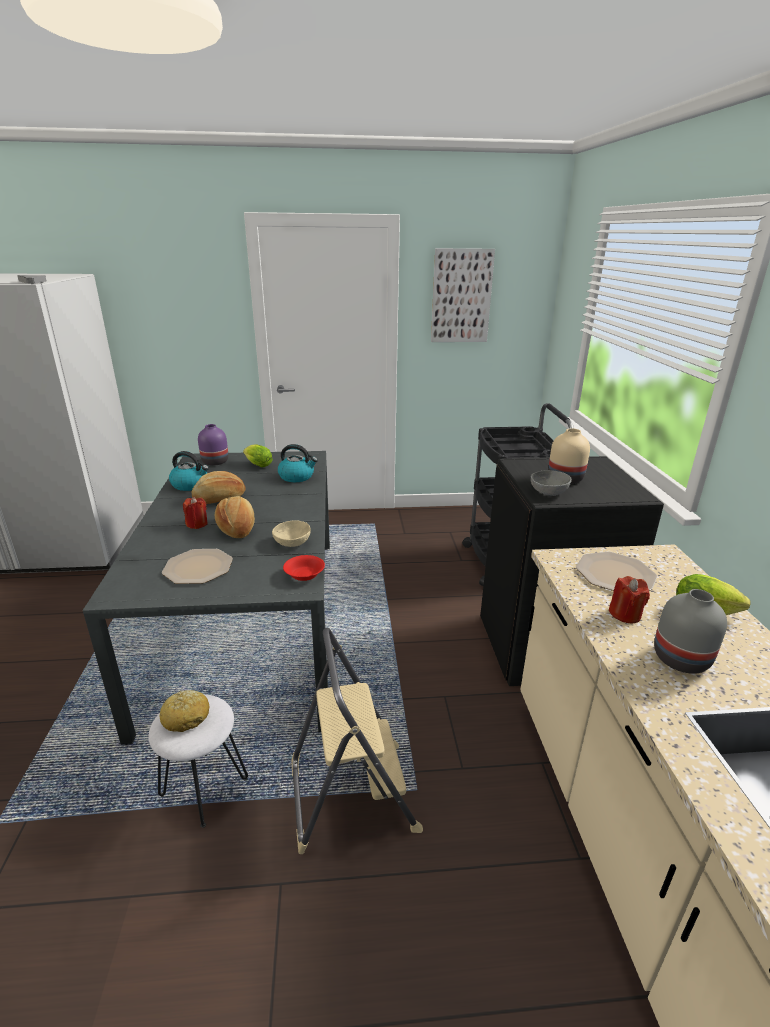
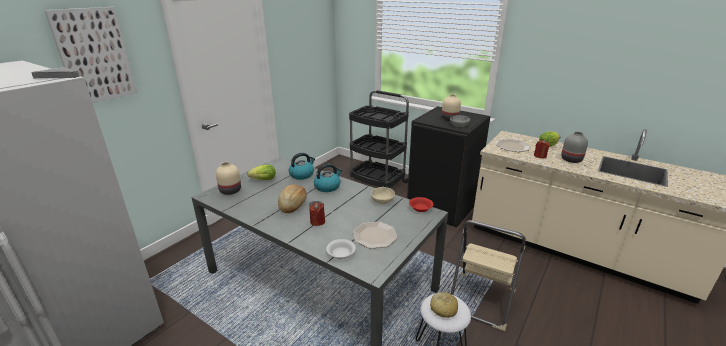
camera: 50 degrees left, 0 degrees up
(137, 562) = (341, 254): none -> white bowl
(190, 485) = (253, 208): kettle -> kettle (327, 187)
(215, 461) = (230, 190): purple vase -> beige vase
(237, 528) = (341, 211): bread -> none
(461, 296) = (297, 38): picture -> picture (94, 55)

